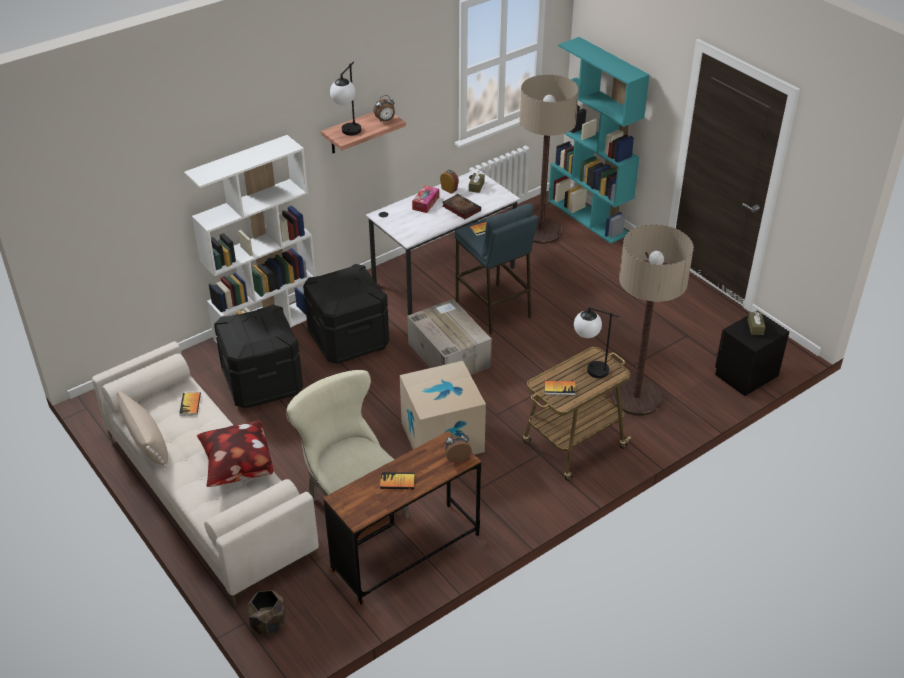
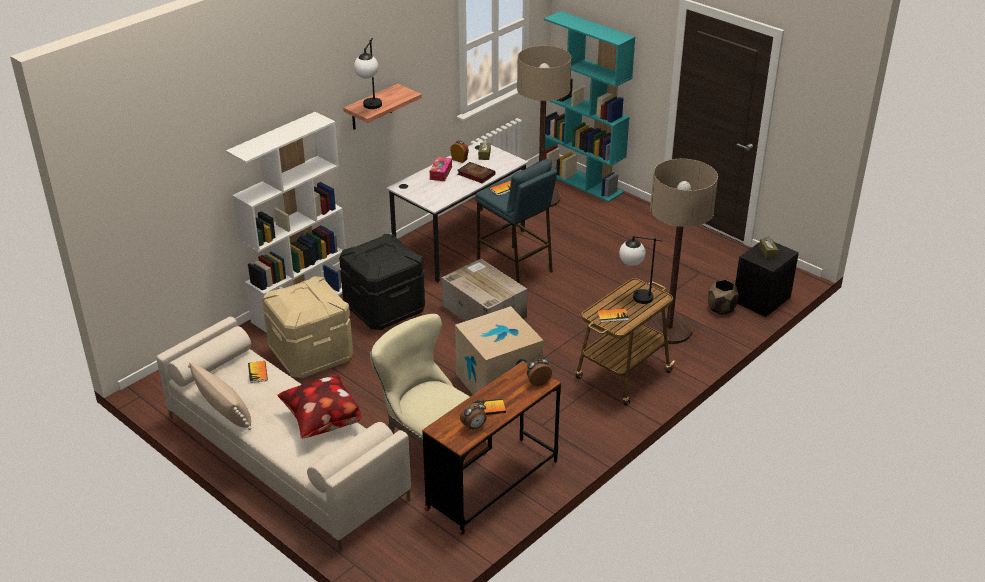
camera: 10 degrees left, 5 degrees down
(262, 383) = (310, 355): black storage box -> beige storage box
(268, 623) = (377, 562): brown planter -> brown planter (721, 308)
(385, 120) = (402, 94): alarm clock -> alarm clock (474, 427)

